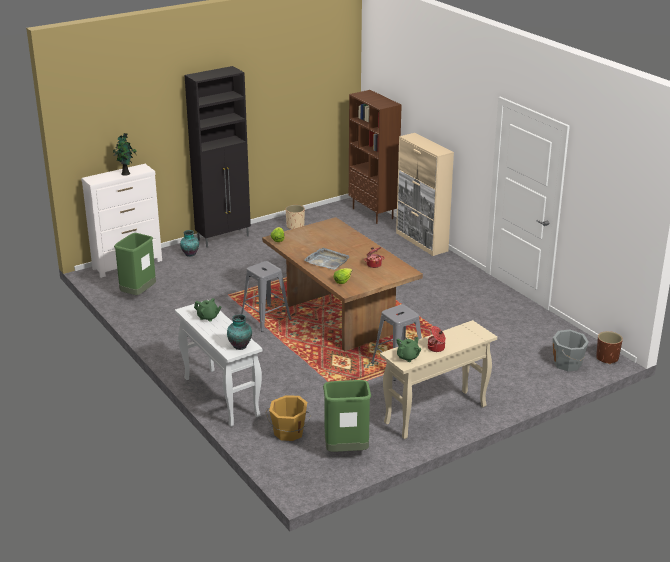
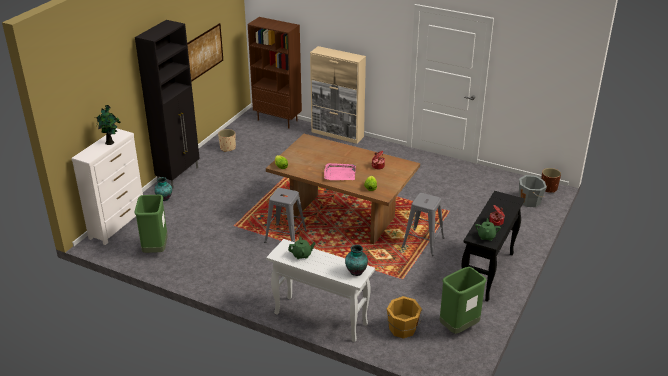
camera: 30 degrees left, 5 degrees up
(288, 114) = (204, 52): none -> picture
(327, 260) = (339, 173): grey tray -> pink tray
(435, 415) = (488, 273): beige console table -> black console table

